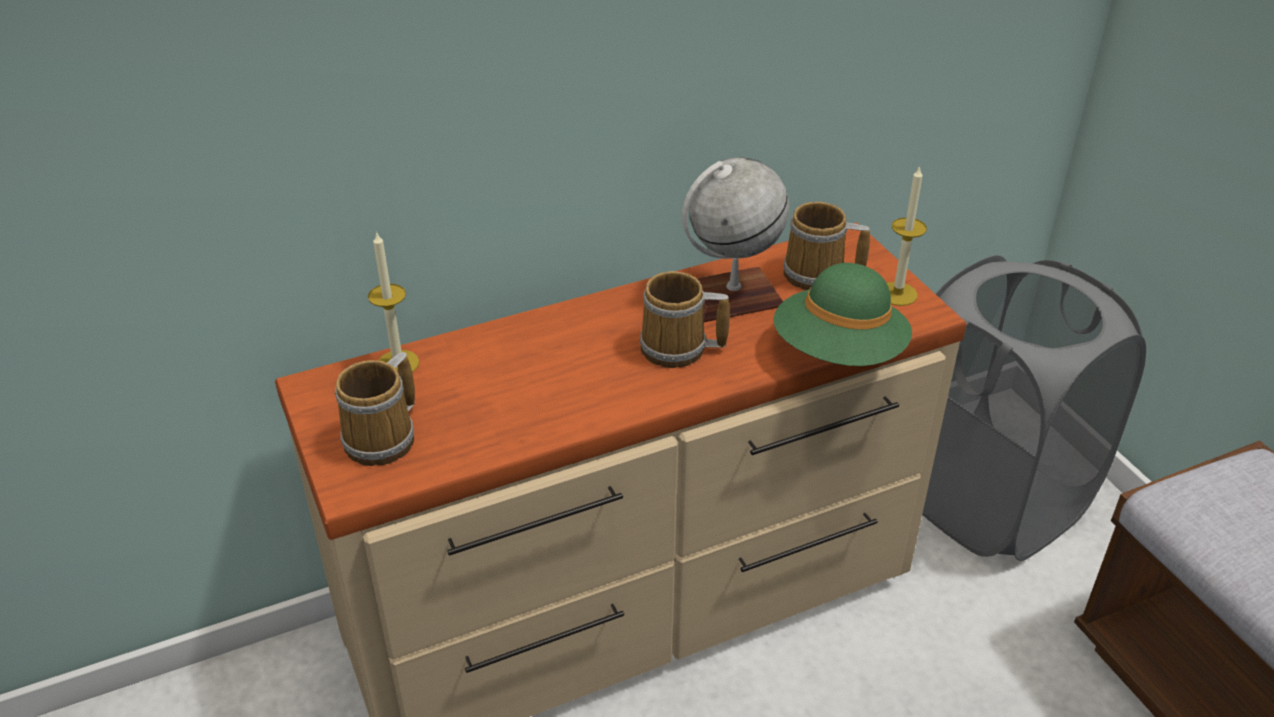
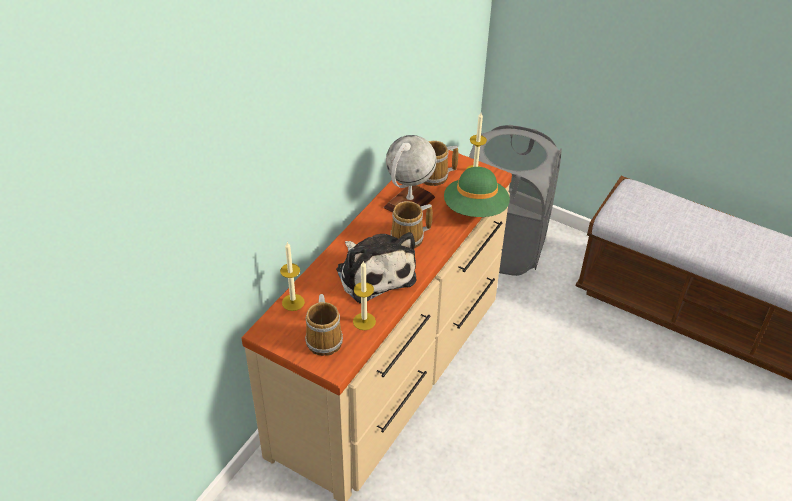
camera: 35 degrees left, 5 degrees up
(471, 441) = (364, 321): none -> candle
(565, 376) = (374, 273): none -> plush toy

